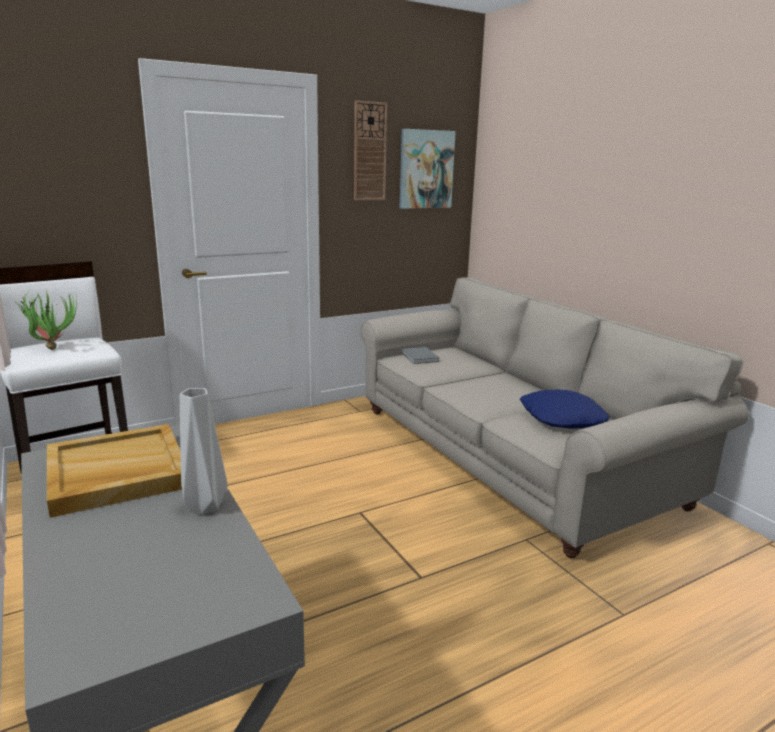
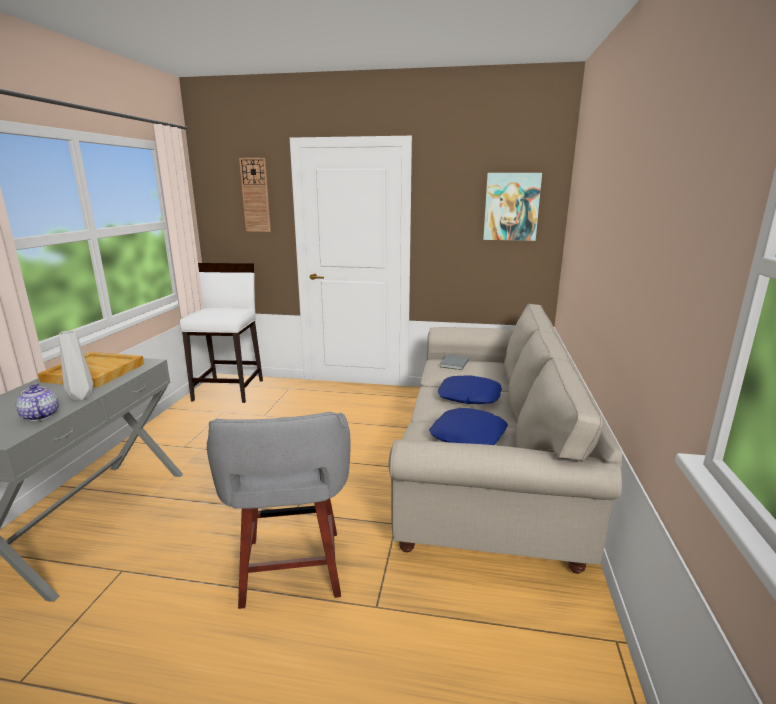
camera: 40 degrees right, 0 degrees up
(52, 347) = (216, 310): potted plant -> none
(215, 553) = (40, 416): none -> teapot
(369, 152) = (456, 193): wall clock -> wall clock (255, 195)
(489, 385) = (469, 397): none -> blue pillow
(513, 631) = (292, 570): none -> grey stool

